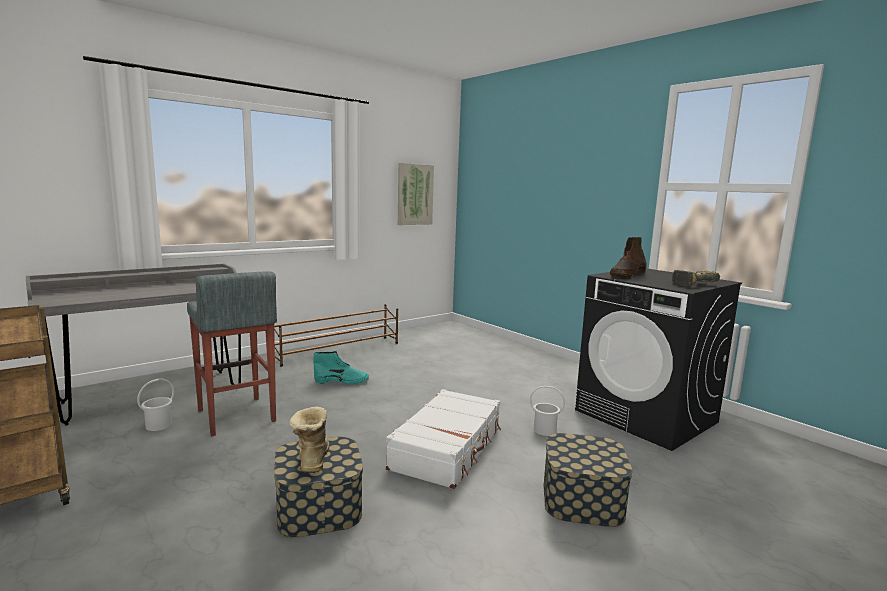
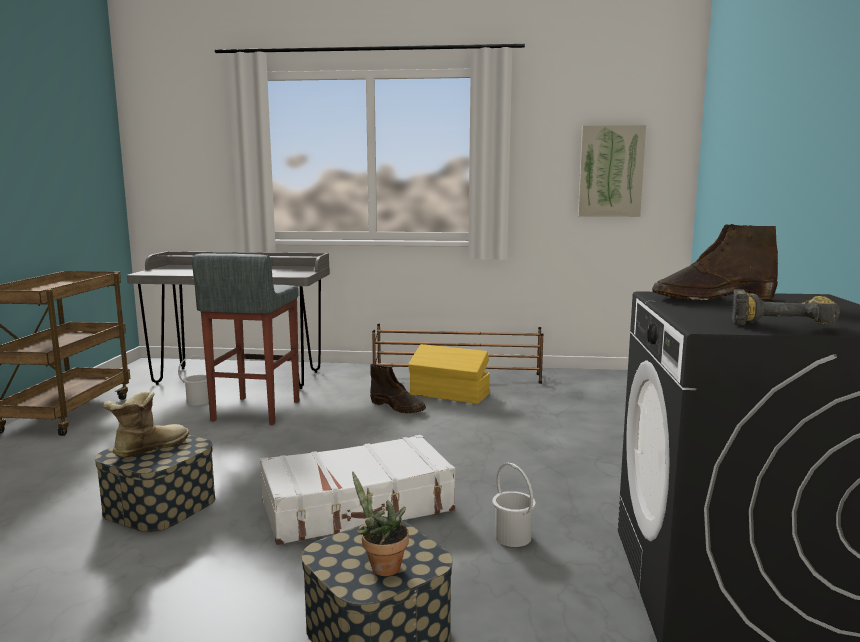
camera: 45 degrees right, 0 degrees up
(342, 381) = (398, 407): turquoise boot -> brown boot
(358, 364) = (449, 394): none -> yellow storage box
(600, 456) = (381, 567): none -> potted plant

